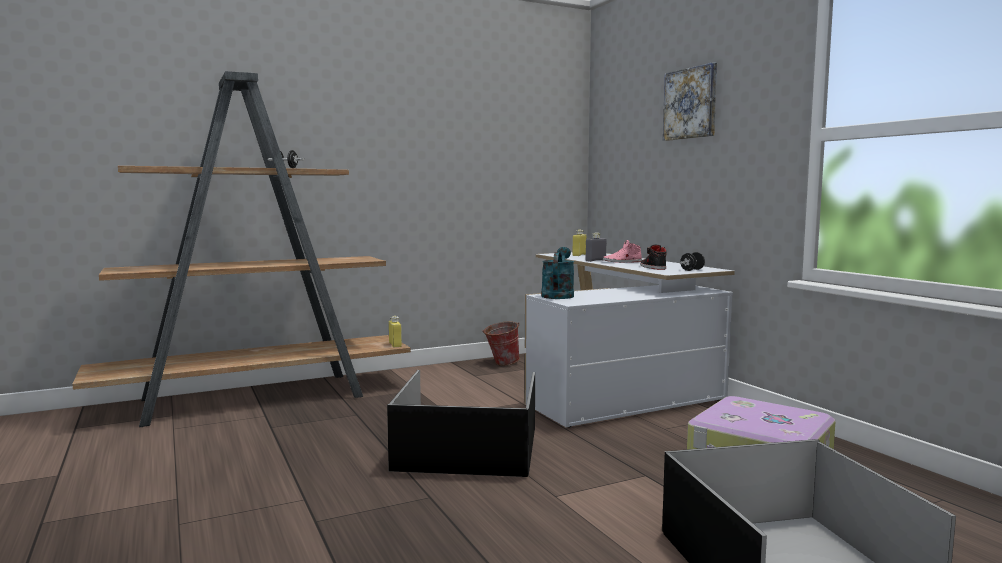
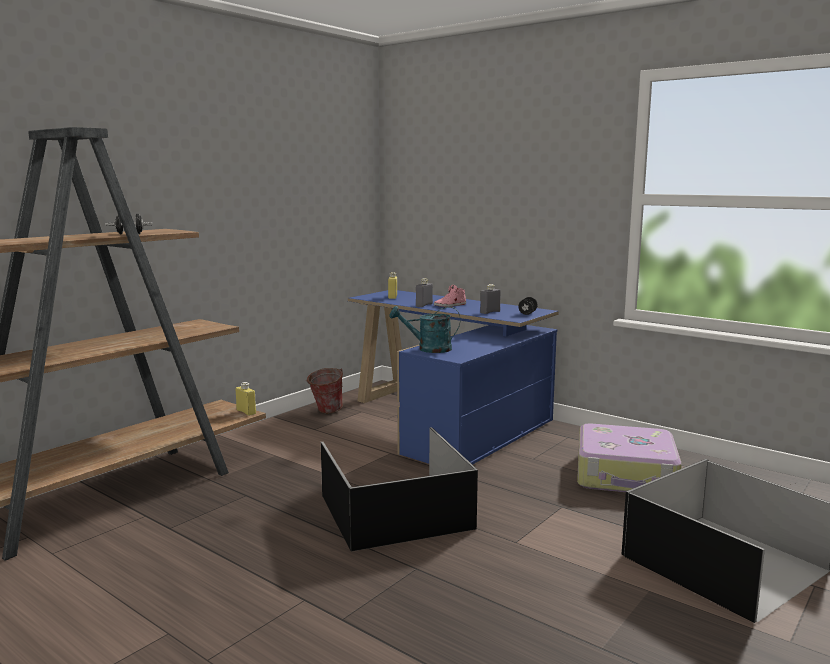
camera: 25 degrees left, 5 degrees up
(558, 295) = (428, 349): turquoise watering can -> turquoise watering can turned 75 degrees counterclockwise
(613, 385) = (450, 420): white desk -> blue desk
(652, 267) = (490, 312): black shoe -> grey bottle
(690, 103) = (506, 157): picture -> none

